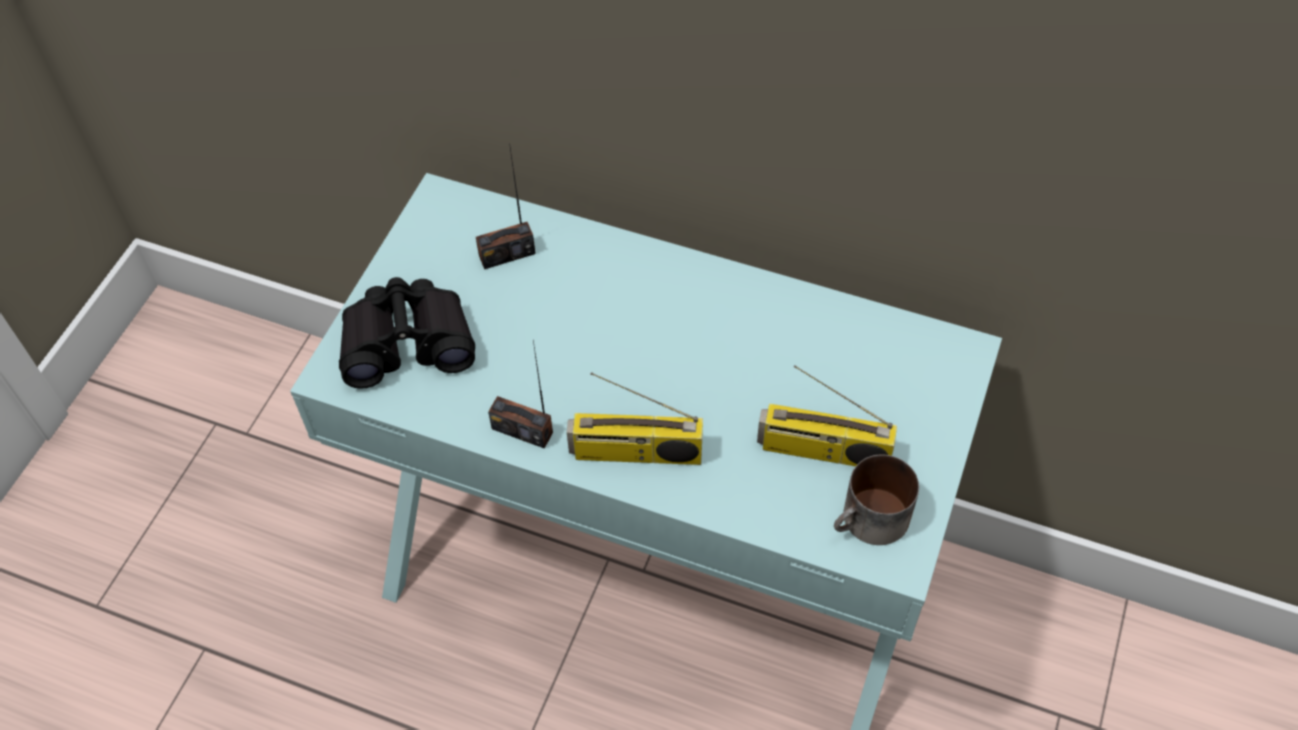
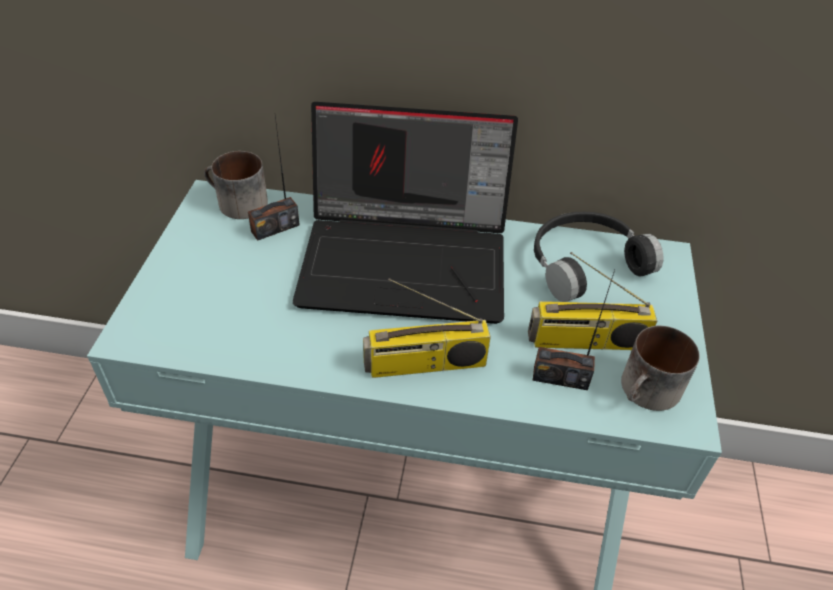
camera: 15 degrees left, 10 degrees down
(407, 342) = (197, 302): black binoculars -> none
(468, 214) = (236, 203): none -> mug
(522, 430) = (317, 359): radio -> radio (560, 377)
(650, 317) = (408, 259): none -> laptop
(858, 349) = (584, 263): none -> black headphones

